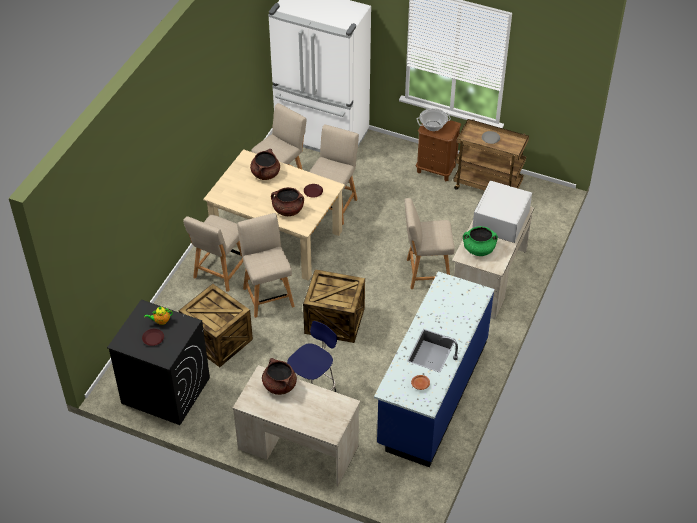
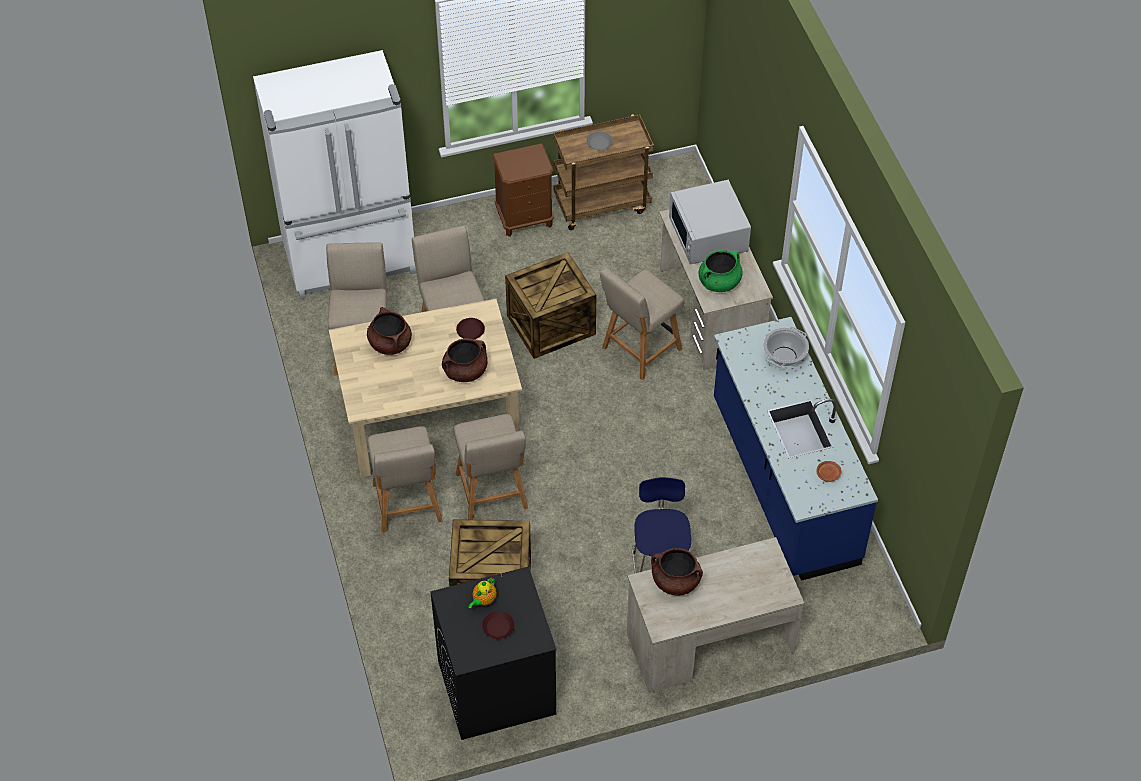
camera: 40 degrees left, 5 degrees up
(267, 295) = (492, 494): beige chair -> beige chair turned 135 degrees counterclockwise
(334, 321) = (598, 474): crate -> crate (551, 326)
(433, 126) = (515, 165): cooking pot -> cooking pot (784, 356)

